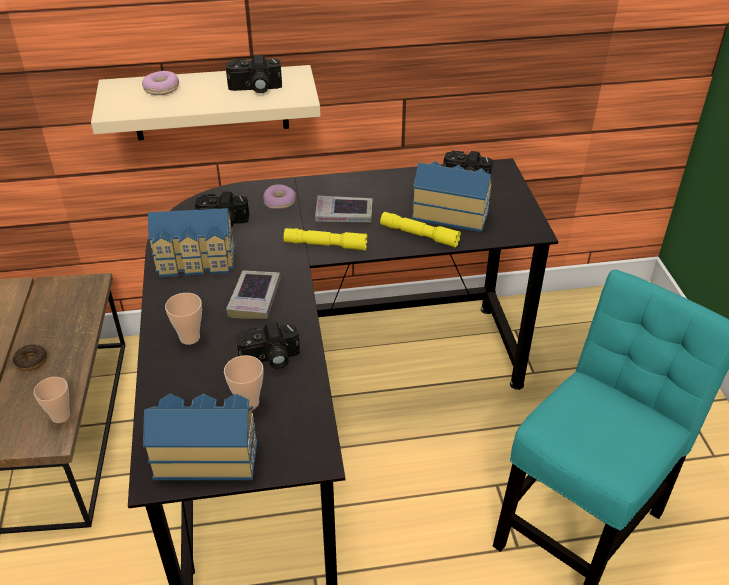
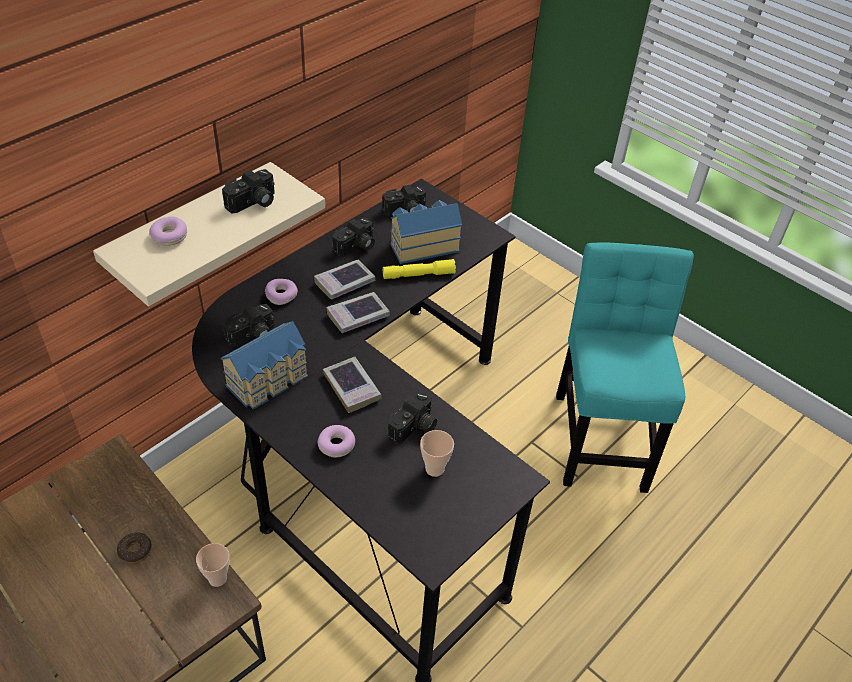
camera: 40 degrees left, 5 degrees up
(189, 337) = (336, 445): cup -> donut
(206, 455) = (447, 522): toy house -> none
(325, 245) = (358, 316): yellow flashlight -> book
(386, 190) = (356, 247): none -> camera

